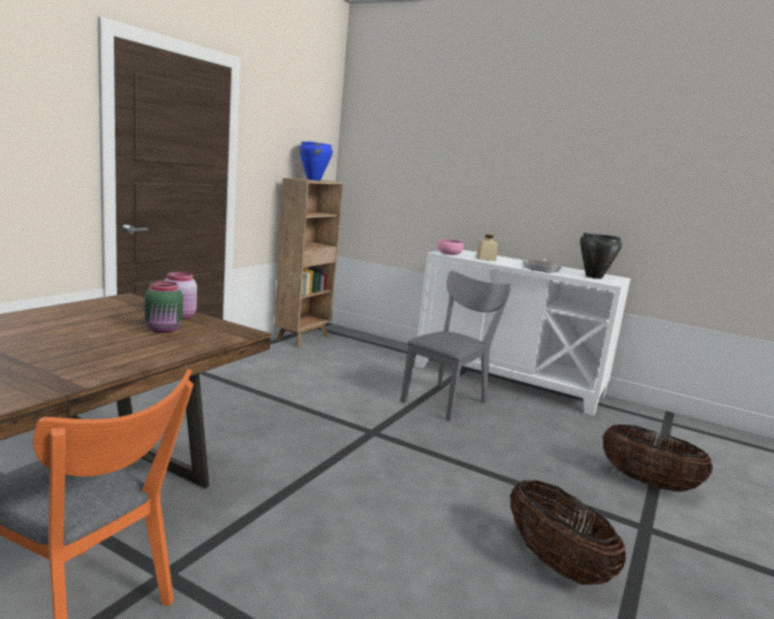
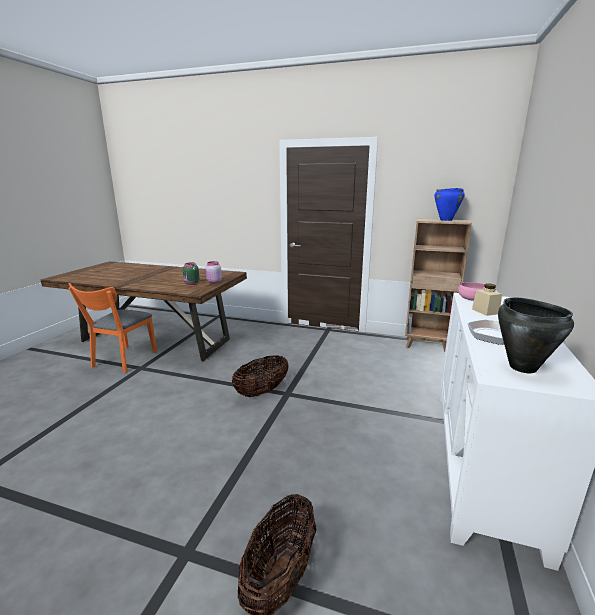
camera: 80 degrees right, 5 degrees up
(448, 399) = (378, 421): grey chair -> none
(555, 563) = (138, 482): basket -> basket (262, 391)

